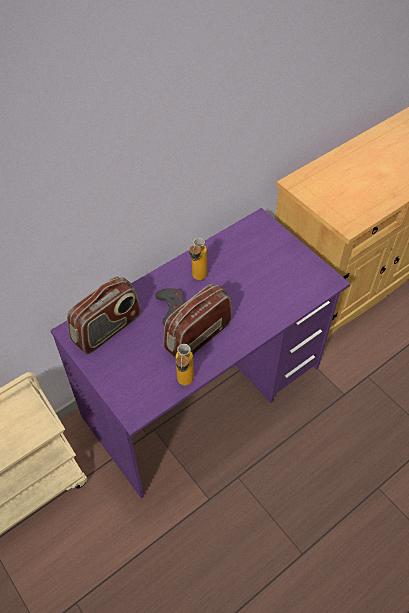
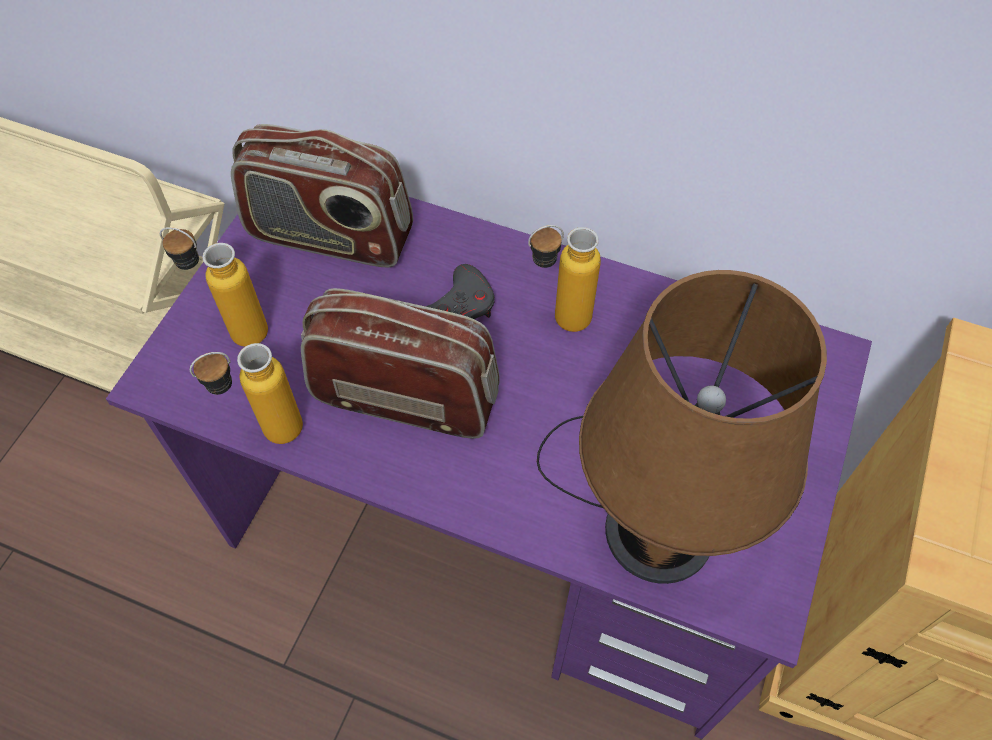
camera: 60 degrees right, 5 degrees up
(129, 378) = (234, 330): none -> bottle
(286, 293) = (650, 520): none -> brown table lamp

